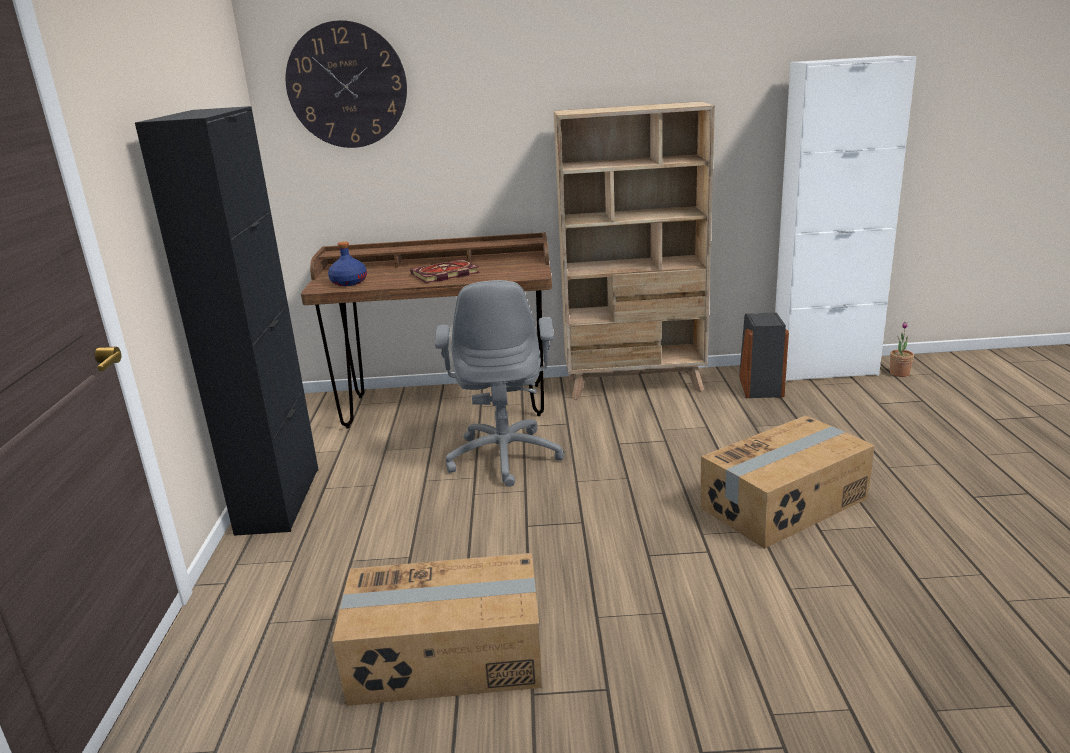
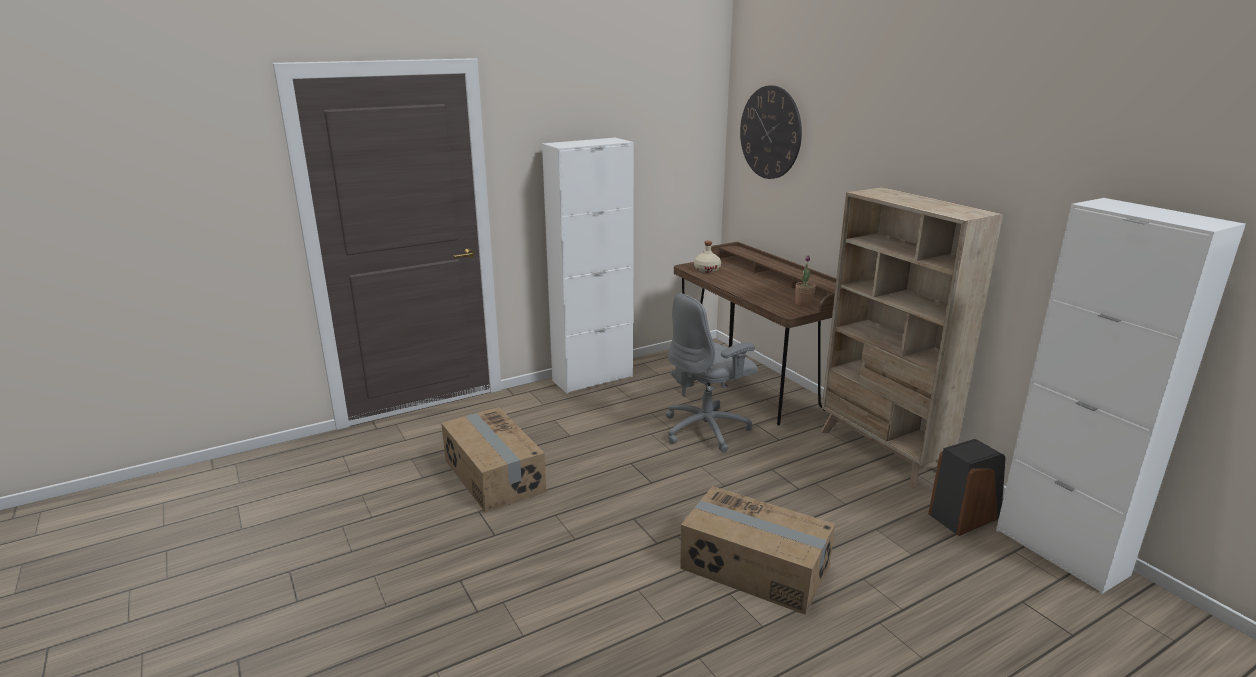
camera: 60 degrees right, 0 degrees up
(279, 500) = (592, 378): black cabinet -> white cabinet
(348, 282) = (707, 269): blue bottle -> beige bottle
(444, 274) = (754, 288): book -> none
(899, 373) = (1130, 610): potted plant -> potted plant (803, 303)

